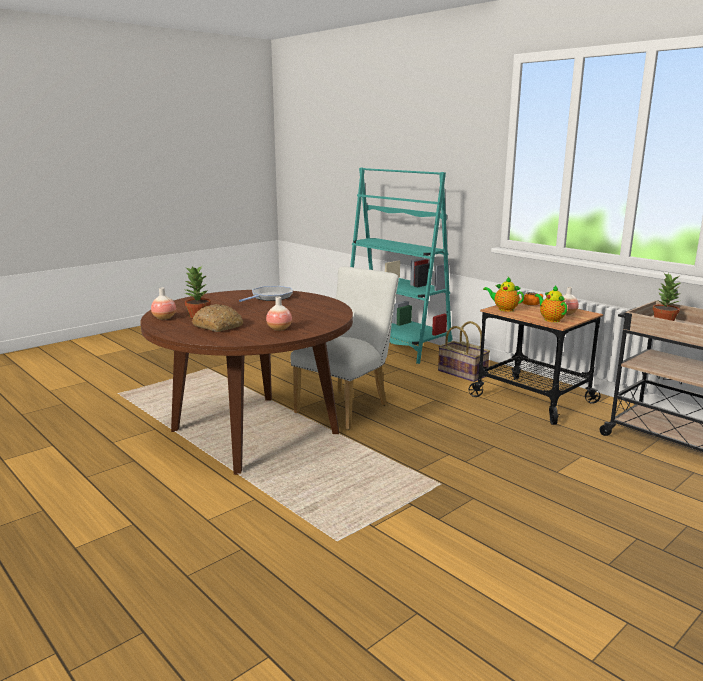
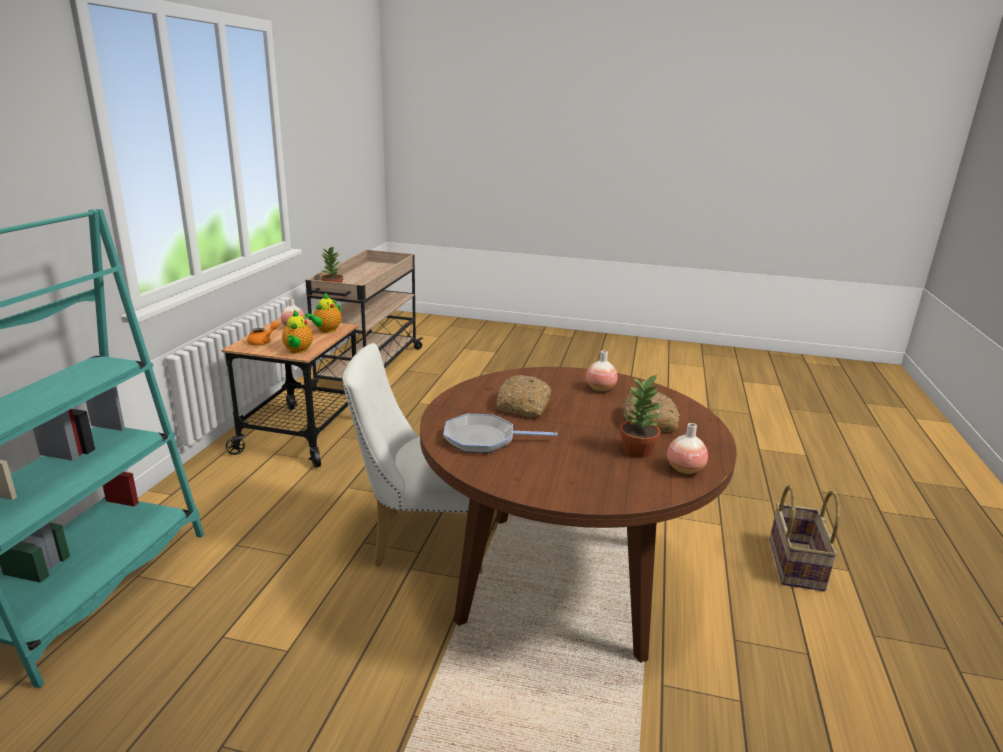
camera: 125 degrees left, 5 degrees up
(291, 309) = (524, 405): none -> bread
(463, 373) = (232, 490): basket -> basket (794, 563)

